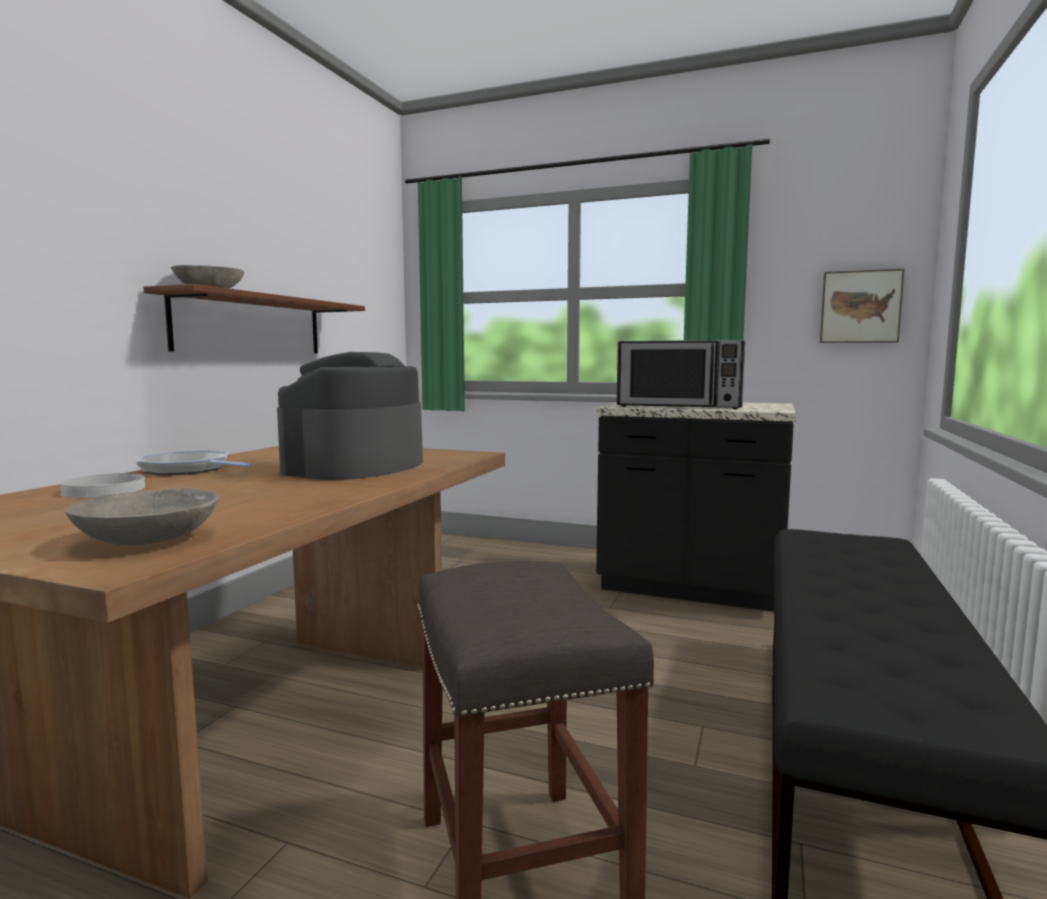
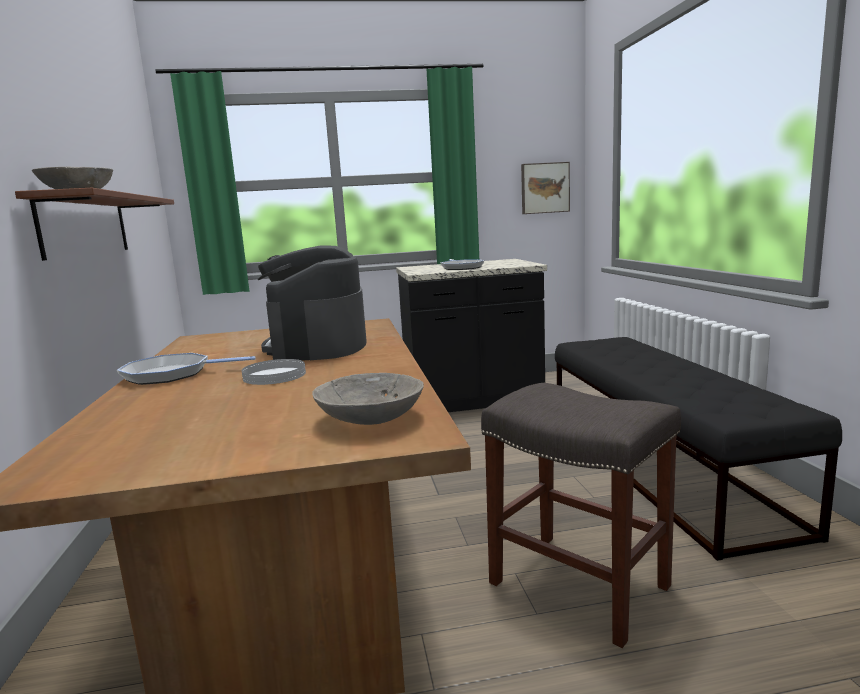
camera: 30 degrees left, 5 degrees up
(105, 490) = (163, 403): white plate -> white plate (274, 375)
(680, 406) = (461, 268): microwave -> frying pan

